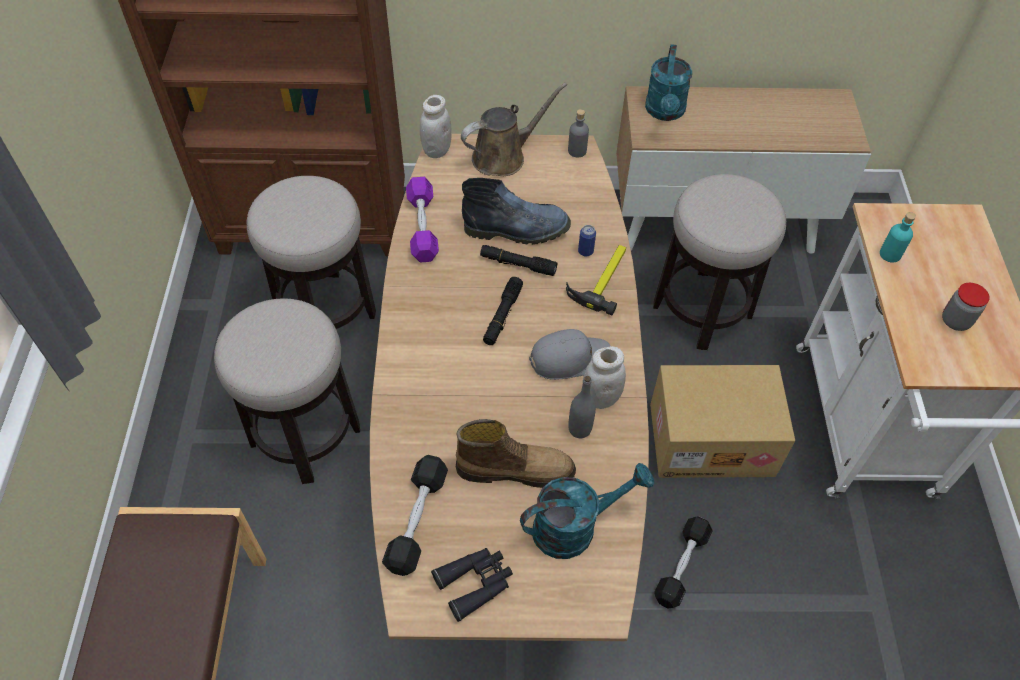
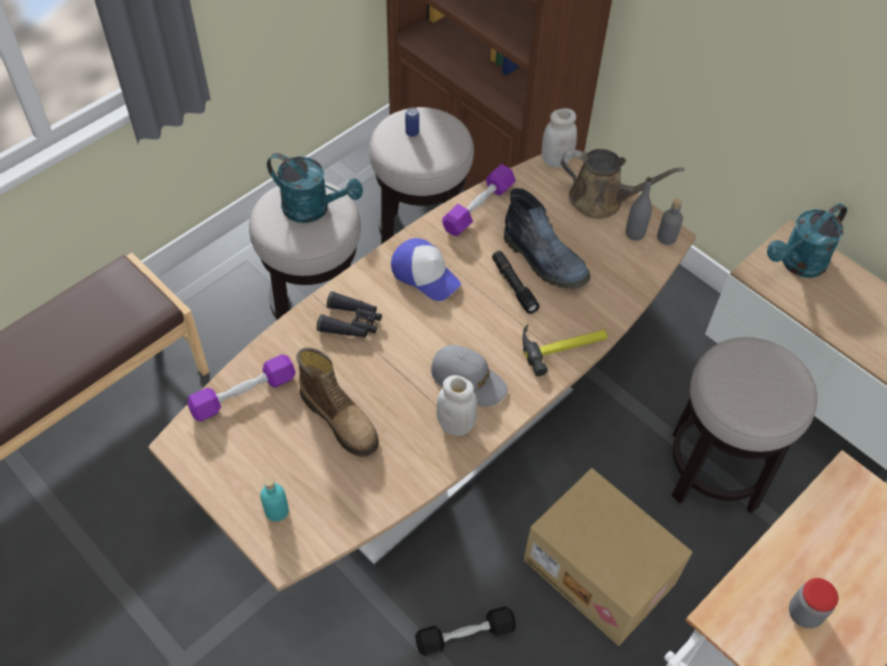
camera: 45 degrees right, 0 degrees up
(417, 520) = (243, 395): black dumbbell -> purple dumbbell
(444, 307) = (425, 274): none -> cap
(475, 583) = (230, 464): black binoculars -> black binoculars (351, 322)
(502, 315) = (458, 312): black flashlight -> none
(575, 526) = (332, 489): turquoise watering can -> turquoise watering can (313, 209)
(579, 429) = (414, 432): grey bottle -> grey bottle (634, 234)
(585, 251) = (576, 316): can -> can (412, 132)
(890, 254) = (817, 514): turquoise bottle -> turquoise bottle (276, 510)

